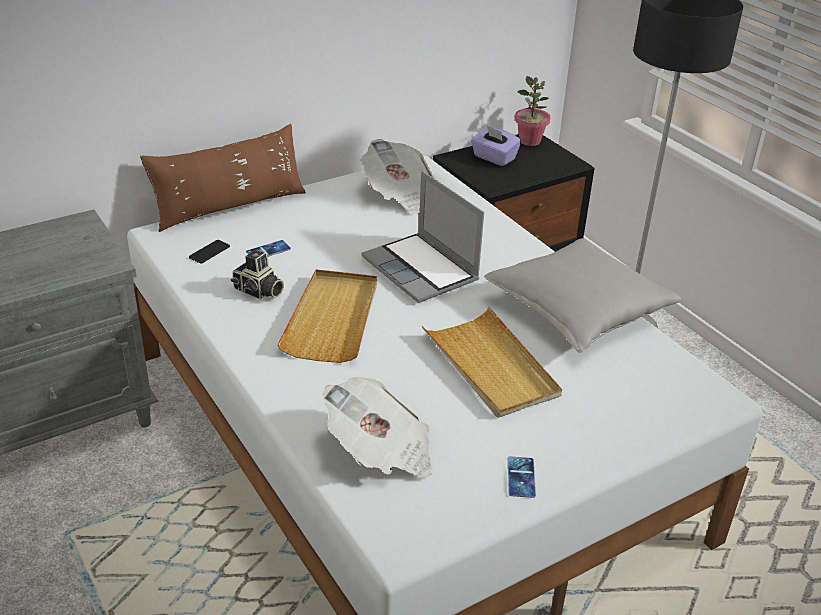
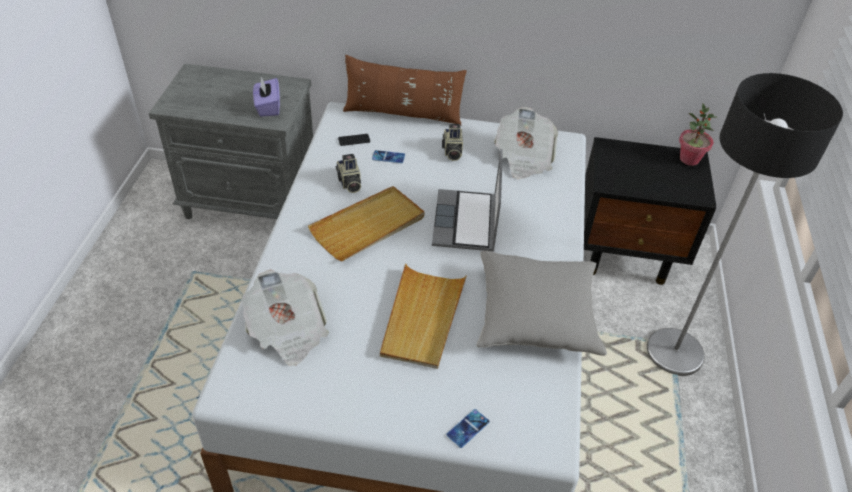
camera: 40 degrees right, 10 degrees up
(326, 218) = (452, 151): none -> camera
(494, 158) = (639, 160): purple tissue box -> purple tissue box (268, 107)
(521, 477) = (343, 405): phone -> phone (468, 428)

